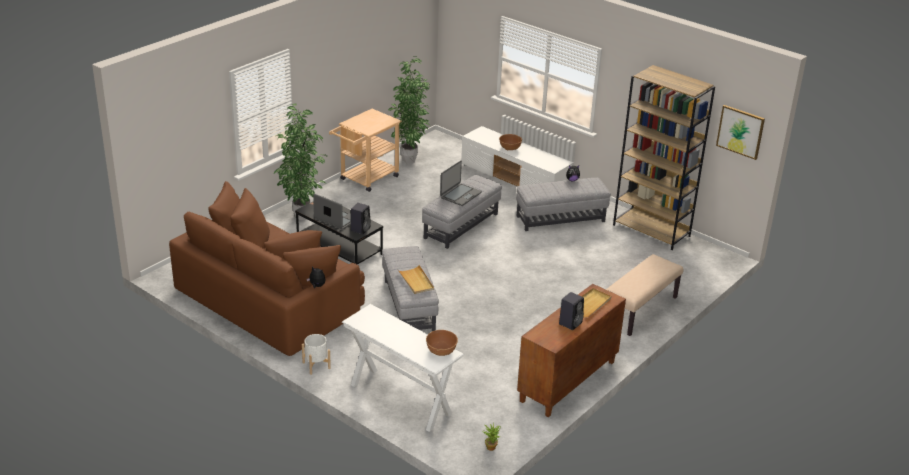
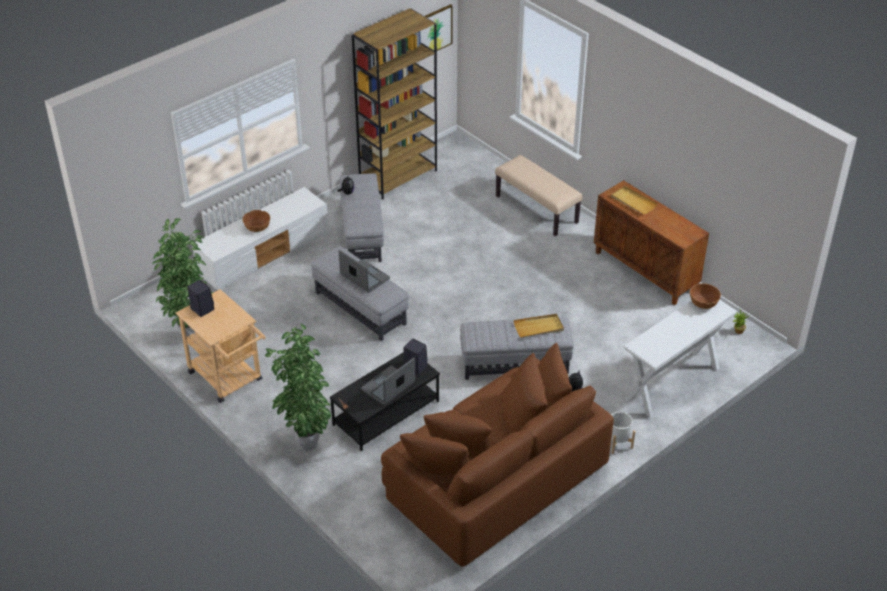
camera: 80 degrees left, 10 degrees up
(570, 323) = (662, 217): black speaker -> black speaker (201, 309)

